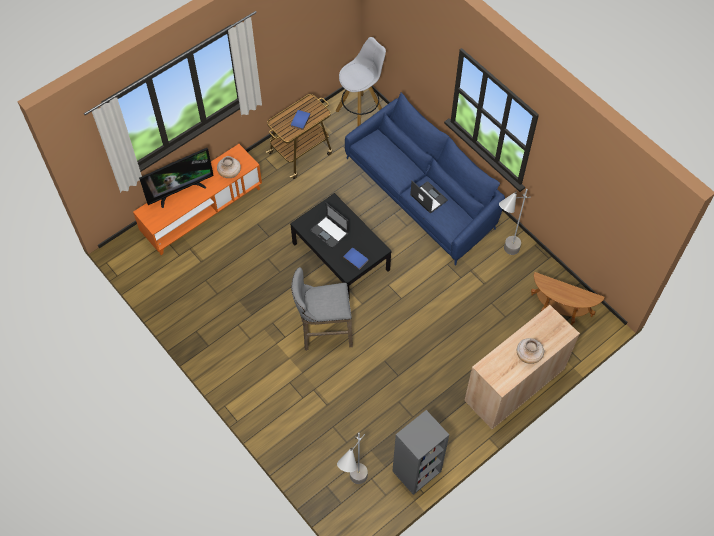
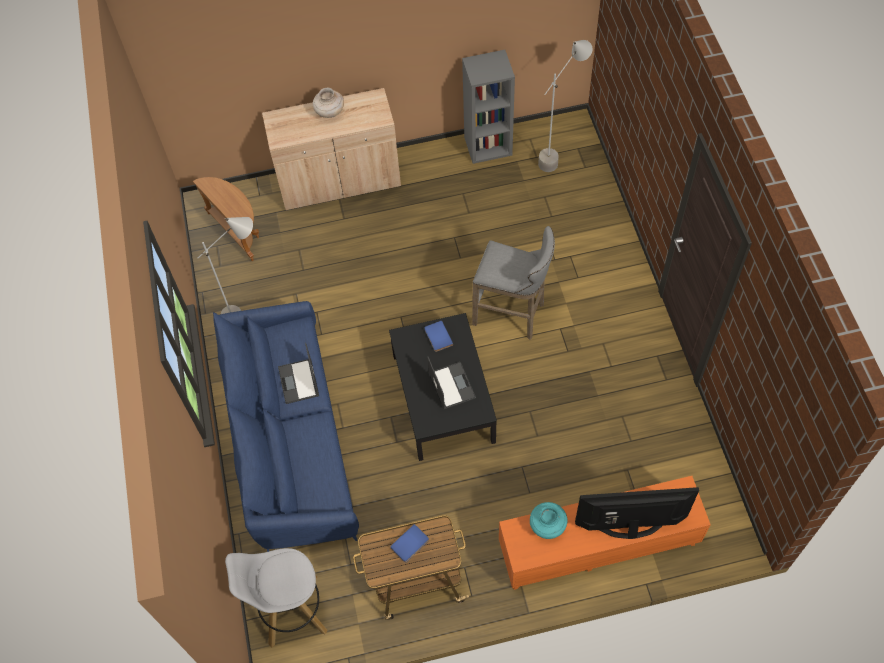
camera: 150 degrees left, 0 degrees up
(230, 173) = (547, 526): beige vase -> turquoise vase

